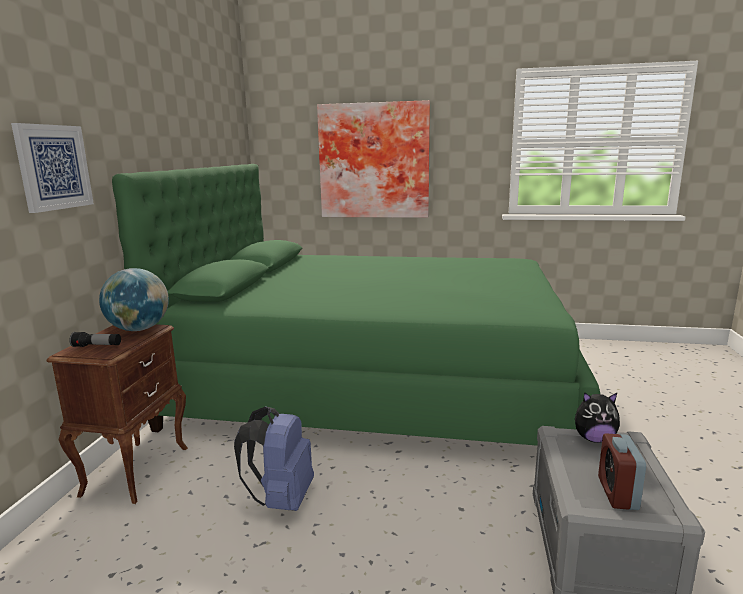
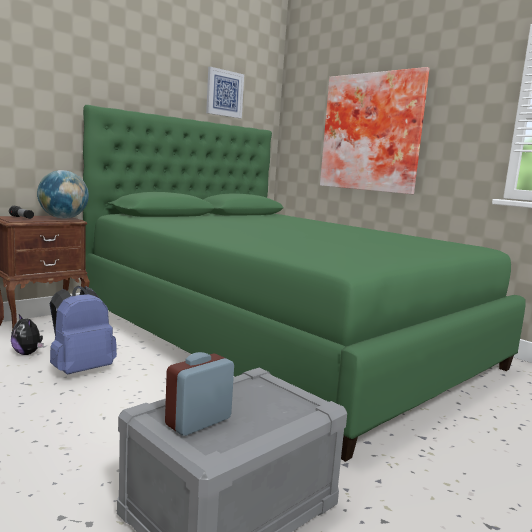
camera: 35 degrees right, 5 degrees down
(53, 167) = (35, 92): picture -> picture (224, 93)
(593, 438) = (285, 392): plush toy -> plush toy (28, 353)

